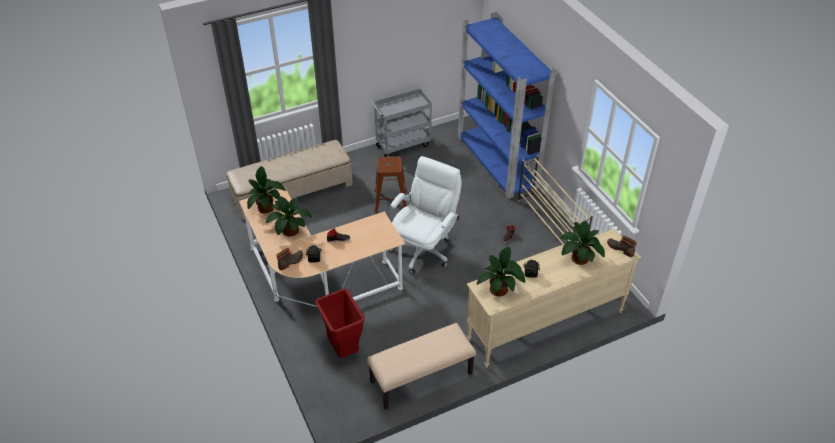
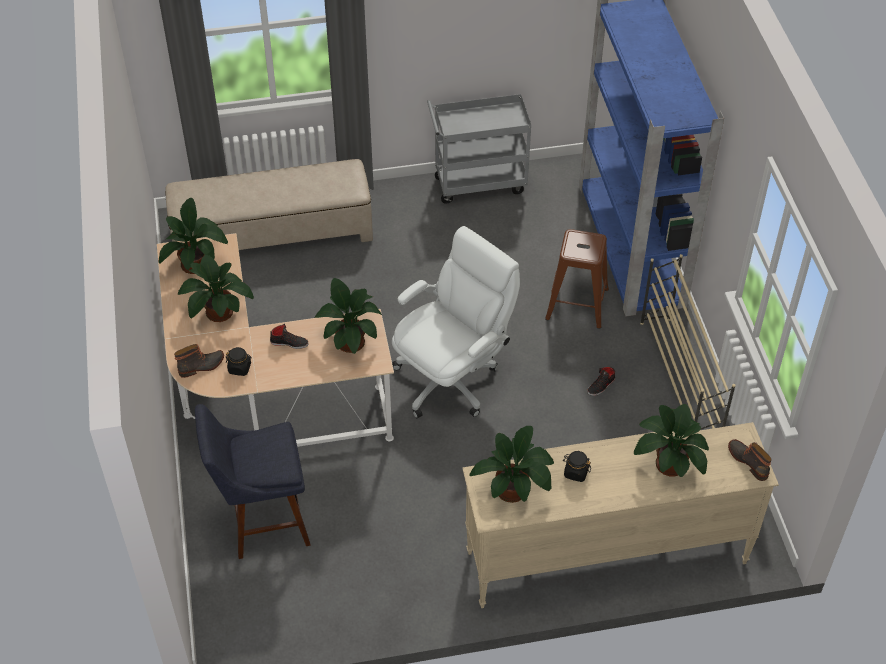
camera: 15 degrees right, 5 degrees up
(343, 349) = (262, 523): red trash can -> blue stool
(373, 231) = (350, 340): none -> potted plant
(391, 200) = (426, 281): brown stool -> brown stool (577, 304)
(421, 378) = (369, 601): beige bench -> none

